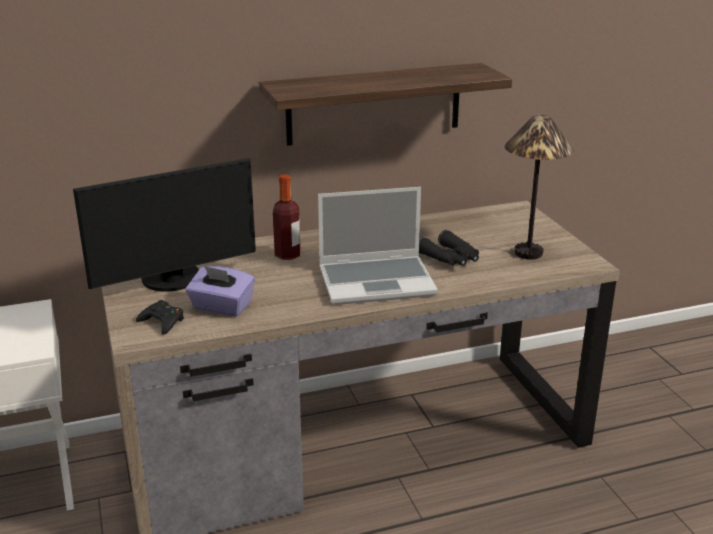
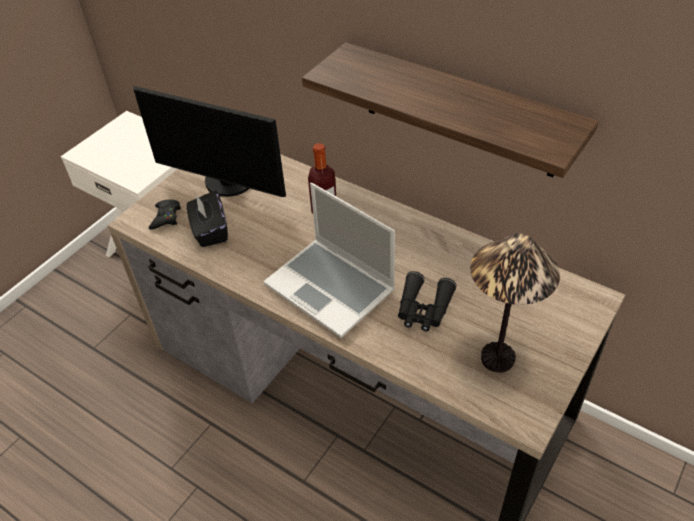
camera: 55 degrees right, 20 degrees up
(221, 307) = (210, 231): purple tissue box -> black tissue box

